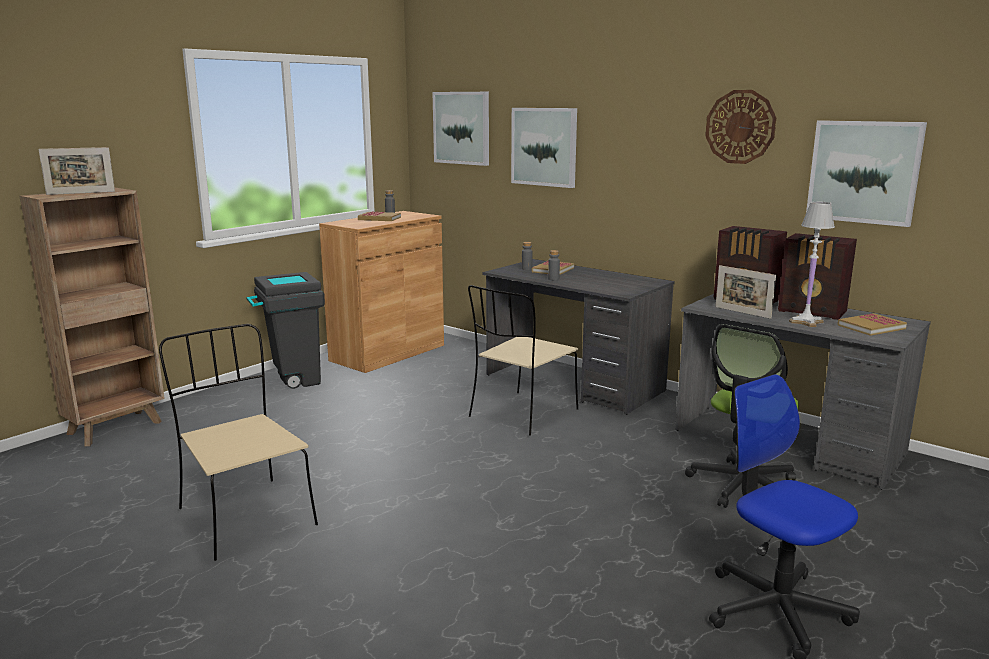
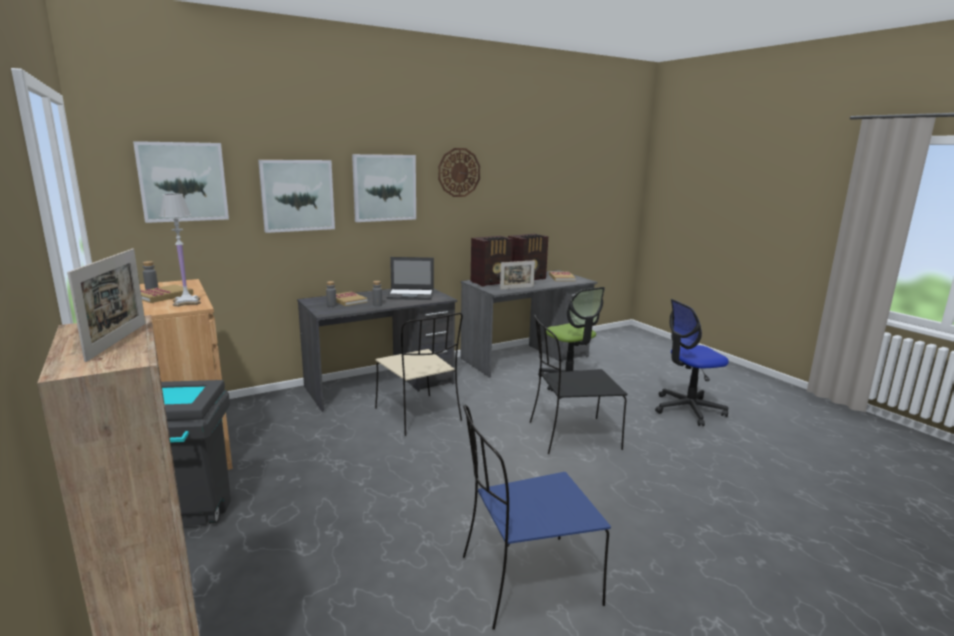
camera: 70 degrees left, 0 degrees up
(245, 516) = (526, 581): beige chair -> blue chair
(557, 507) = (571, 436): none -> black chair
(614, 282) = (411, 295): none -> laptop
(805, 322) = (545, 283): white table lamp -> white table lamp (186, 302)
(864, 172) = (524, 196): picture -> picture (384, 187)

